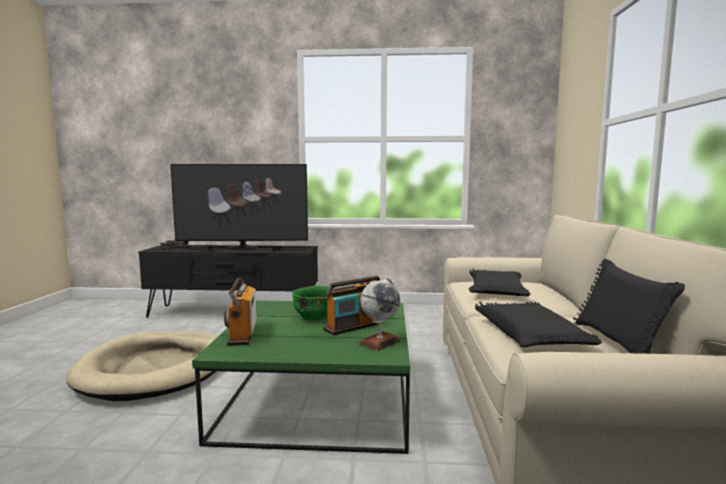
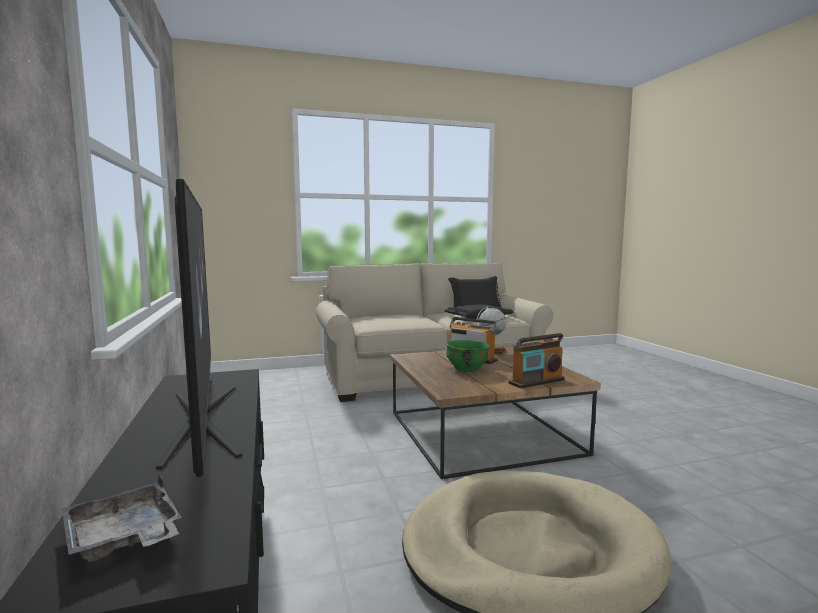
camera: 110 degrees left, 0 degrees up
(320, 400) = (483, 431): green coffee table -> brown coffee table
(496, 289) = (393, 320): black pillow -> none

